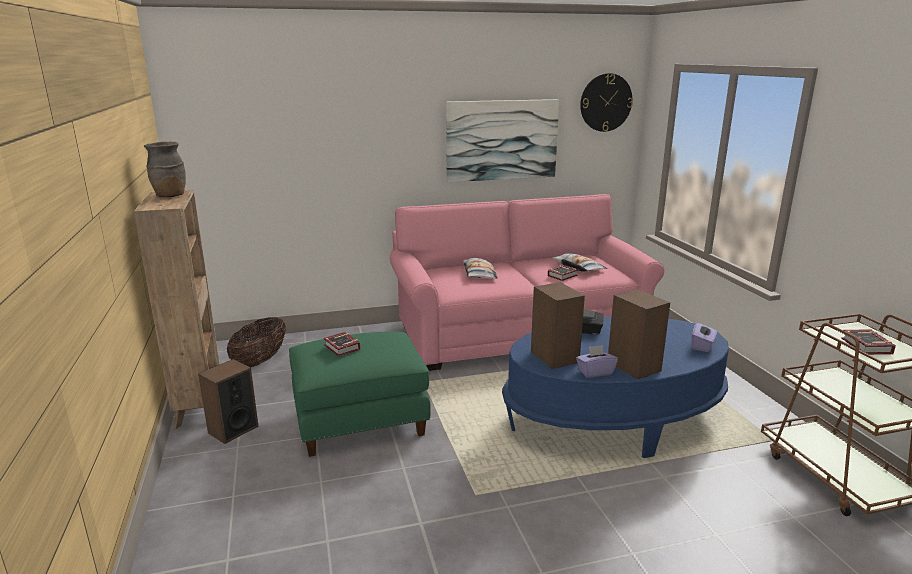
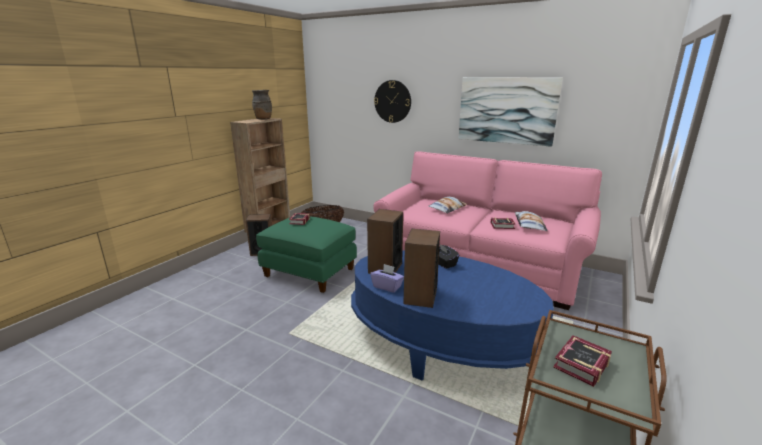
camera: 45 degrees right, 0 degrees up
(605, 102) = (617, 82): wall clock -> wall clock (392, 101)
(702, 346) = (510, 309): purple tissue box -> none

